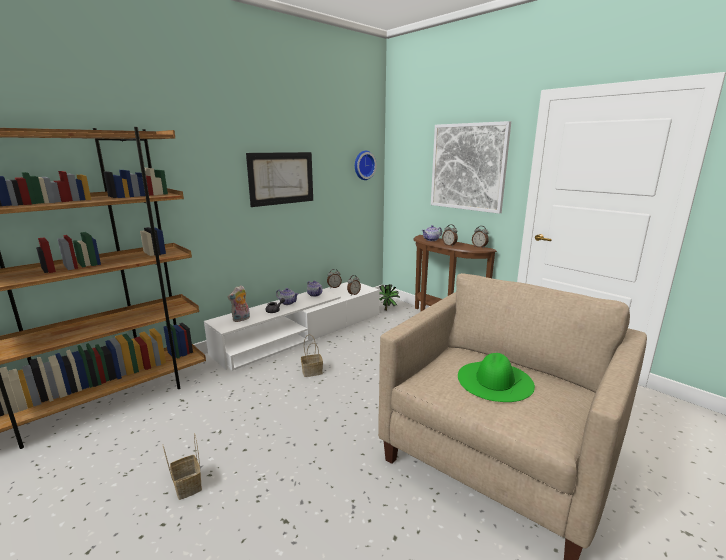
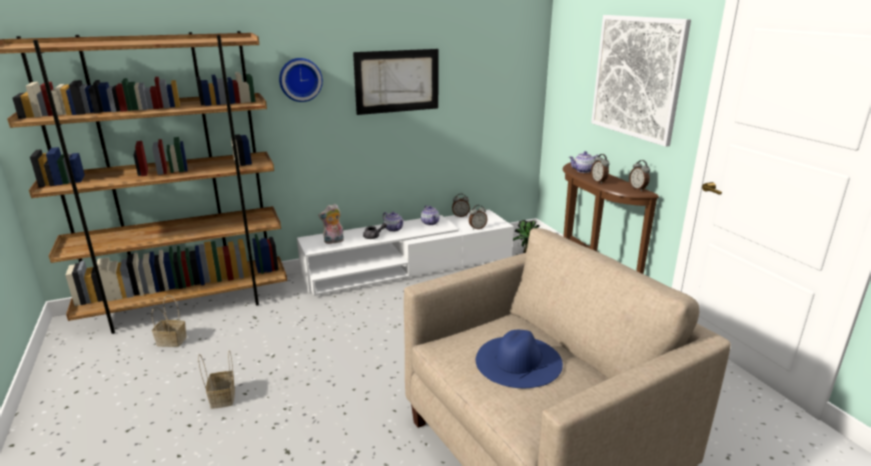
camera: 20 degrees right, 5 degrees up
(311, 372) = (393, 313): basket -> basket (170, 341)
(363, 165) = (514, 63): wall clock -> wall clock (300, 79)
(495, 380) = (518, 361): green hat -> blue hat

